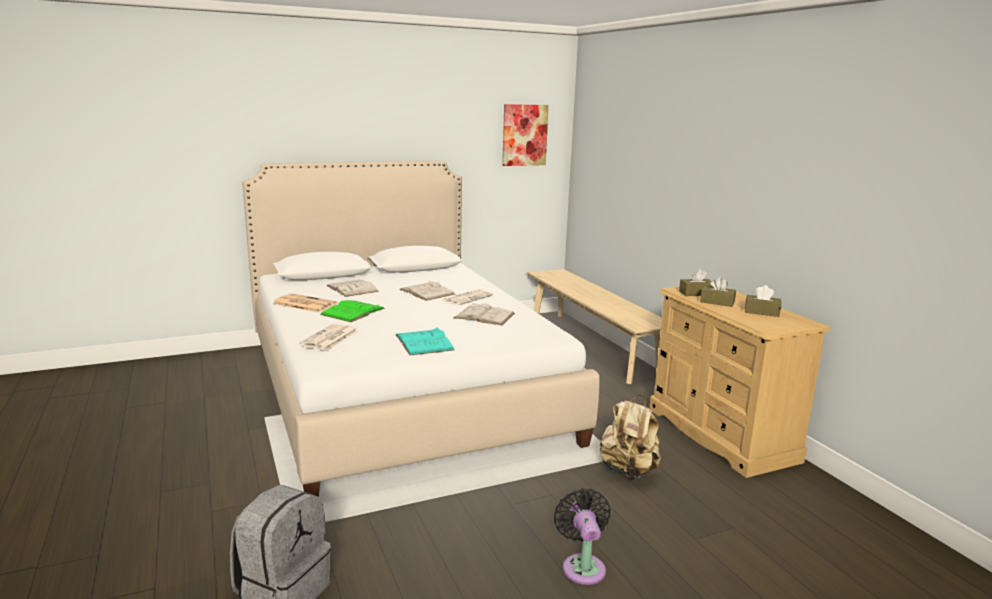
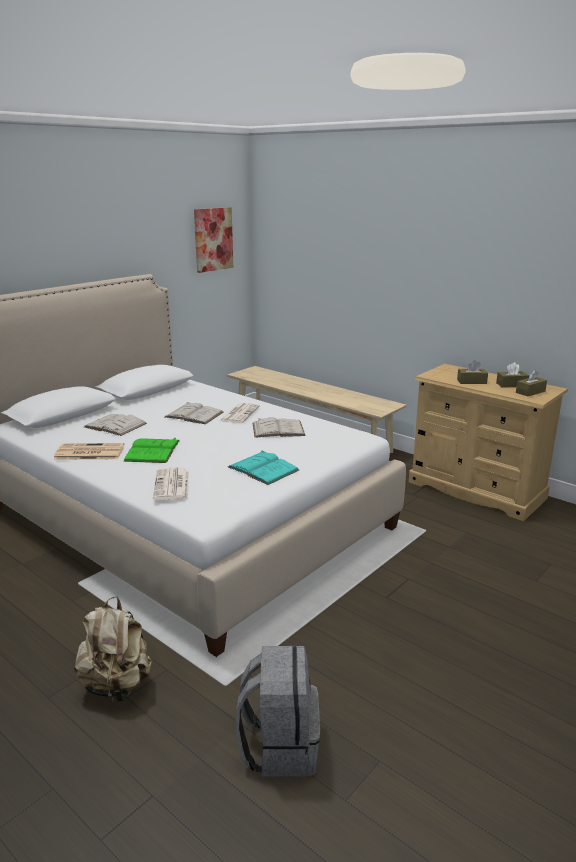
camera: 25 degrees left, 5 degrees up
(582, 566) = (485, 630): black fan -> none
(628, 471) = (443, 540): beige backpack -> beige backpack (117, 685)
(696, 293) = (446, 376): brown tissue box -> brown tissue box (530, 392)

